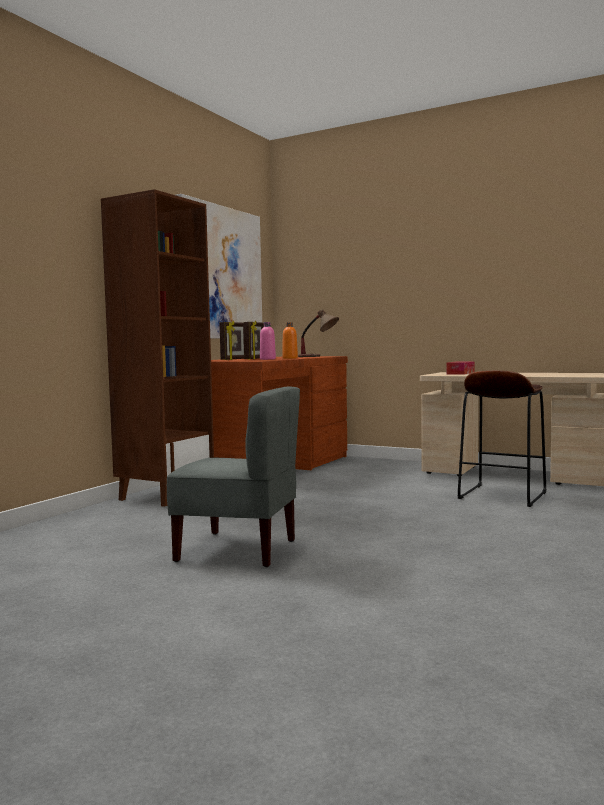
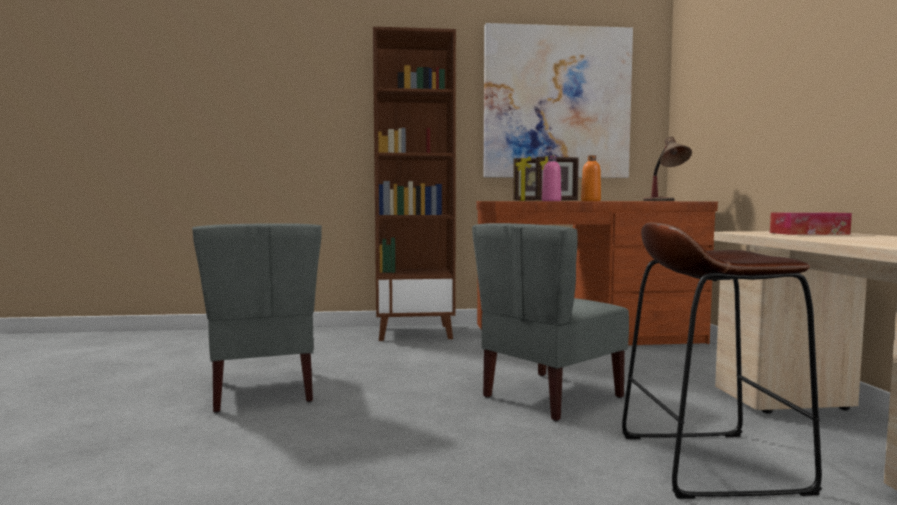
camera: 55 degrees right, 0 degrees up
(380, 497) = (550, 397): none -> grey chair

